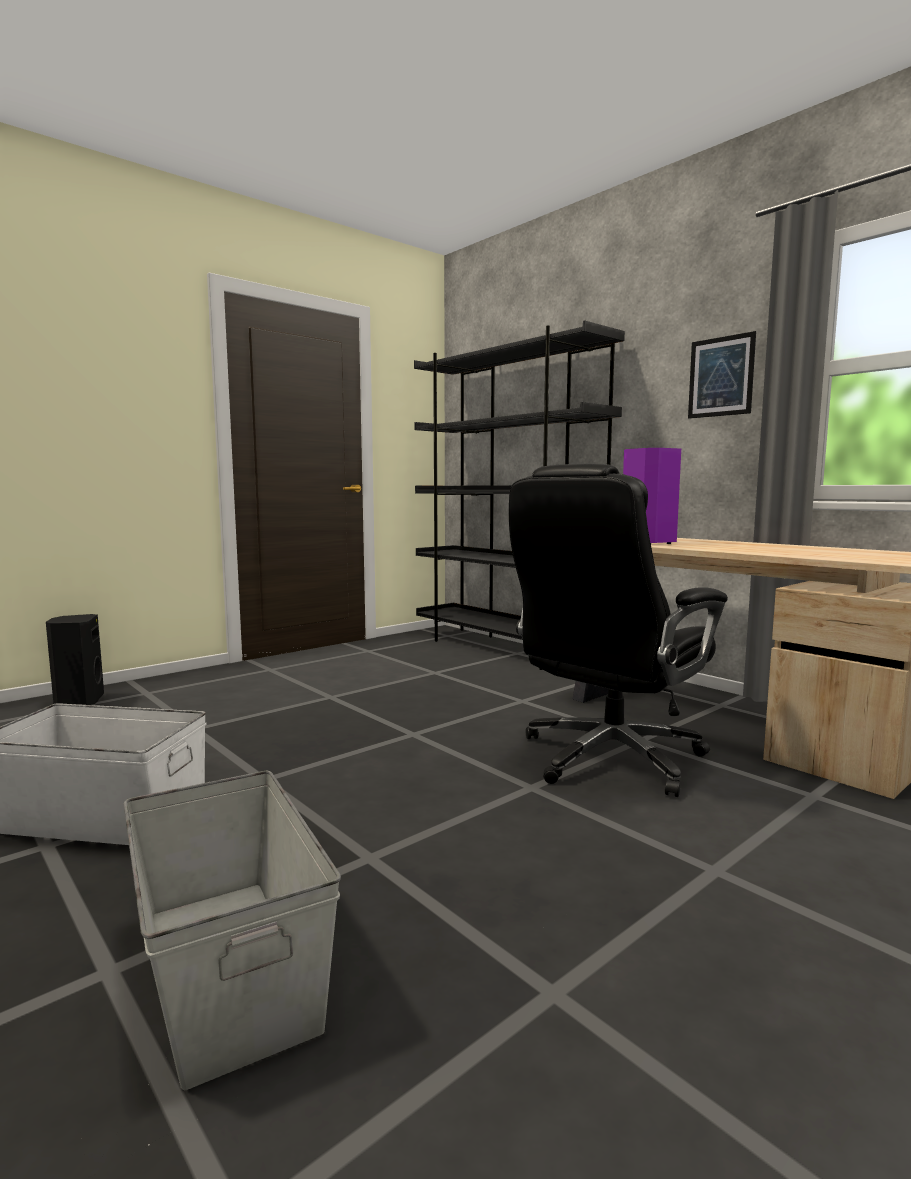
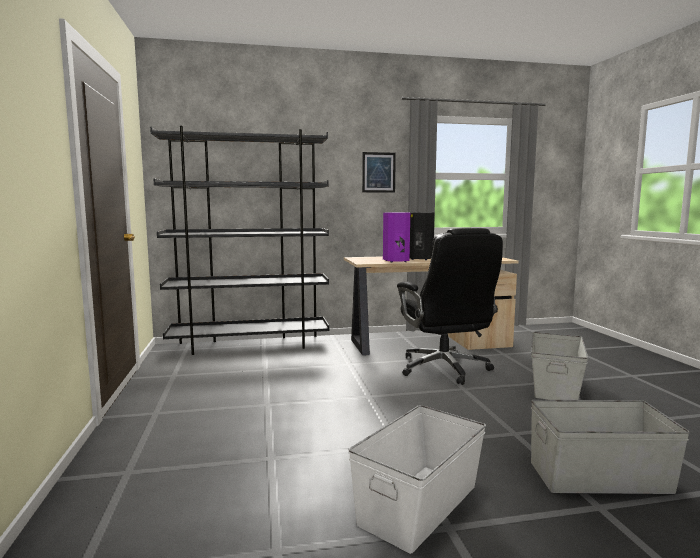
camera: 60 degrees left, 0 degrees up
(78, 701) = (91, 512): black speaker -> black speaker (419, 259)
(696, 878) = (555, 386): none -> grey storage box

